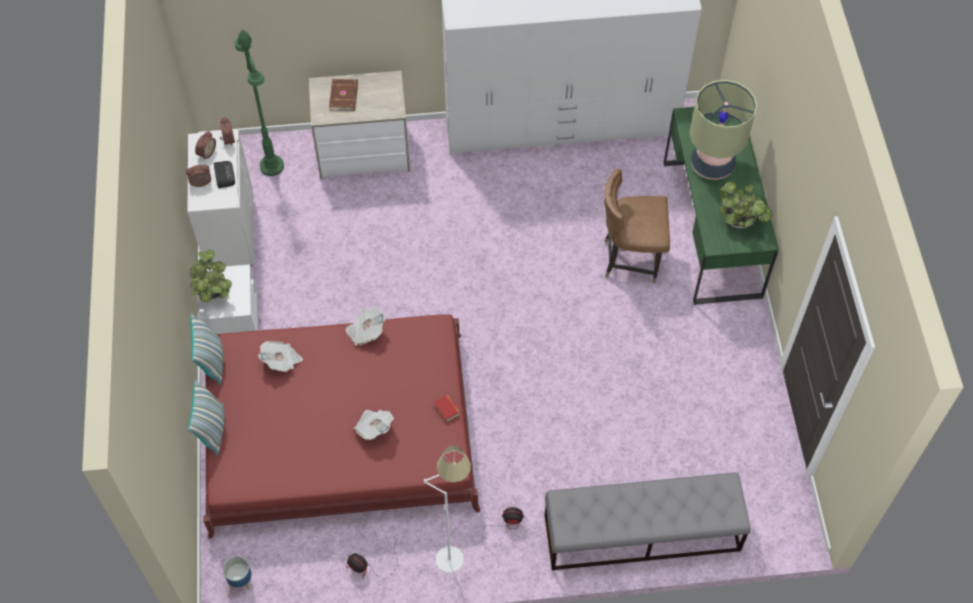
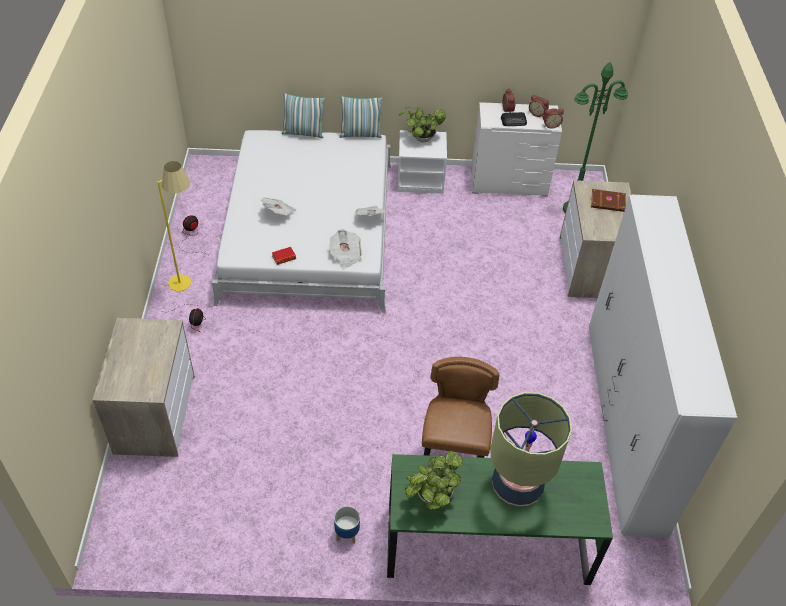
camera: 95 degrees right, 10 degrees down
(240, 580) = (206, 173): planter -> planter (347, 533)
(282, 361) = (352, 169): newspaper -> newspaper (345, 255)
(340, 432) = (309, 230): red bed -> white bed
(452, 547) = (189, 285): white floor lamp -> yellow floor lamp
(641, 533) = (154, 413): grey bench -> dresser

